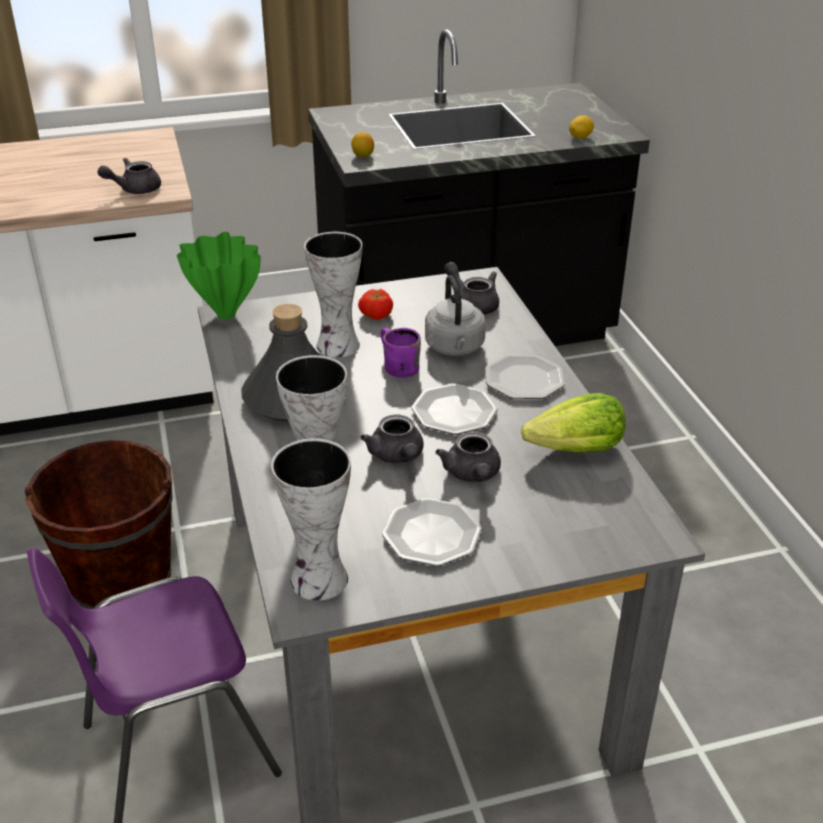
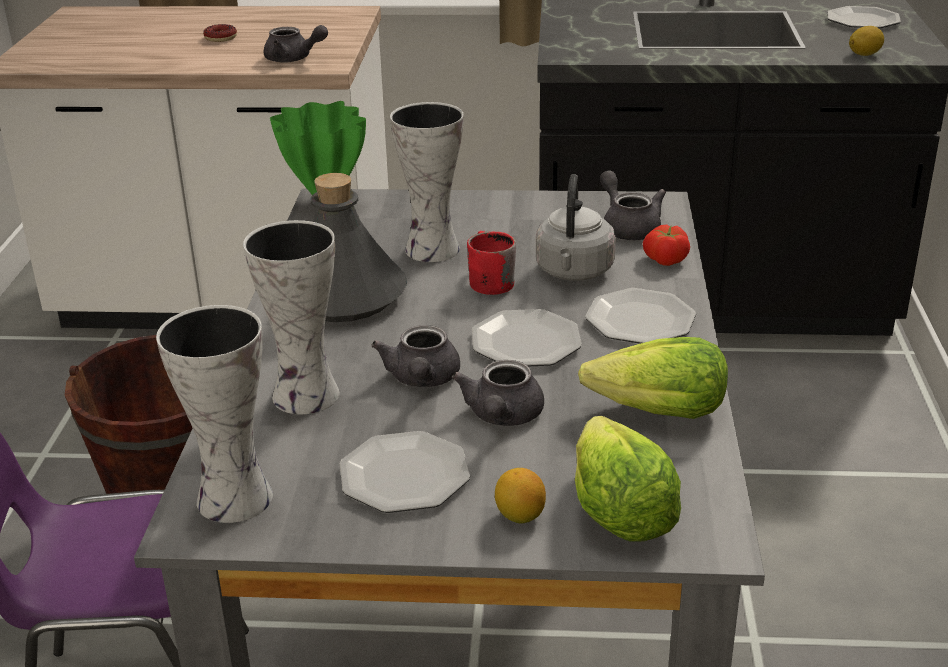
camera: 20 degrees right, 5 degrees down
(53, 174) = (220, 38): none -> donut
(134, 189) = (293, 59): grey teapot -> grey teapot turned 150 degrees counterclockwise
(363, 156) = (572, 49): lemon -> lemon (520, 516)
(375, 315) = (499, 223): tomato -> tomato (665, 259)
(395, 366) = (485, 281): purple mug -> red mug
(562, 106) = (862, 21): none -> plate
(590, 528) = (618, 510): none -> lettuce

